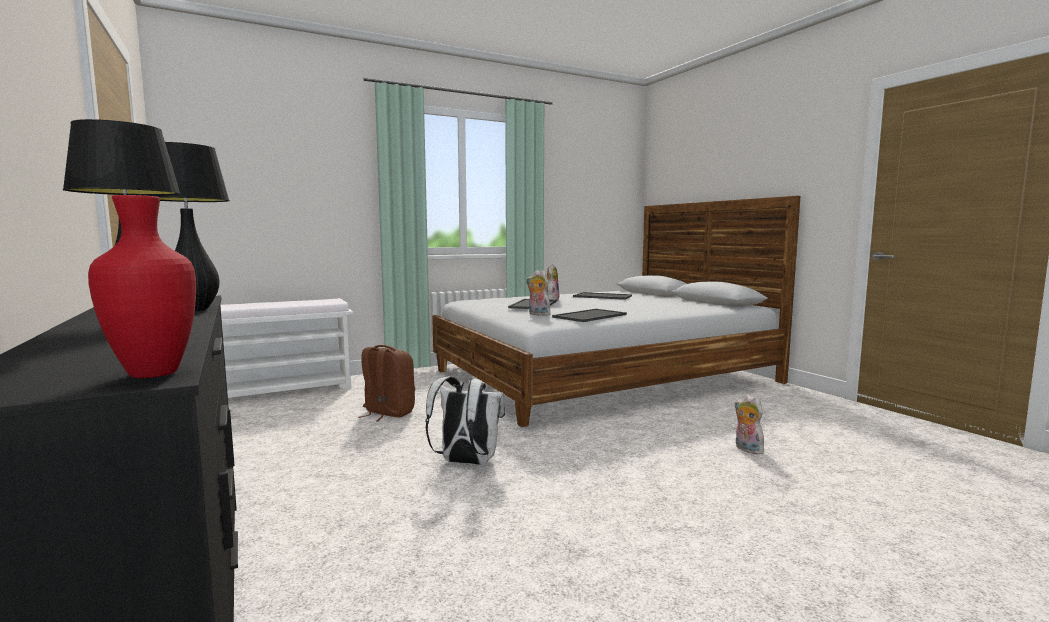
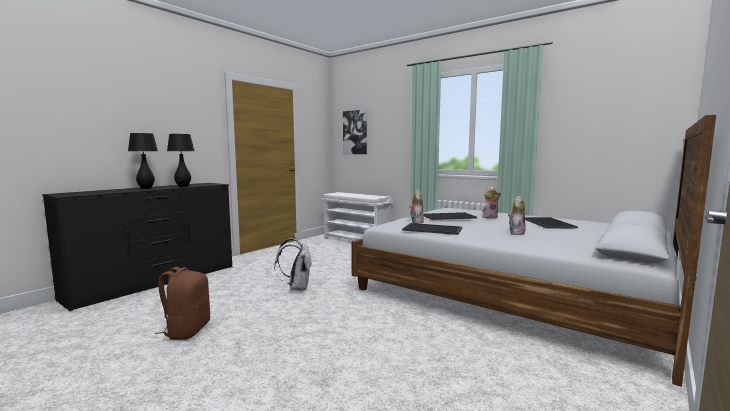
camera: 65 degrees right, 0 degrees up
(155, 373) = (71, 195): red vase -> none
(235, 181) = (355, 132): none -> picture
(387, 413) = (349, 261): brown backpack -> brown backpack (187, 331)
(746, 449) = (392, 364): plush toy -> plush toy (516, 233)

